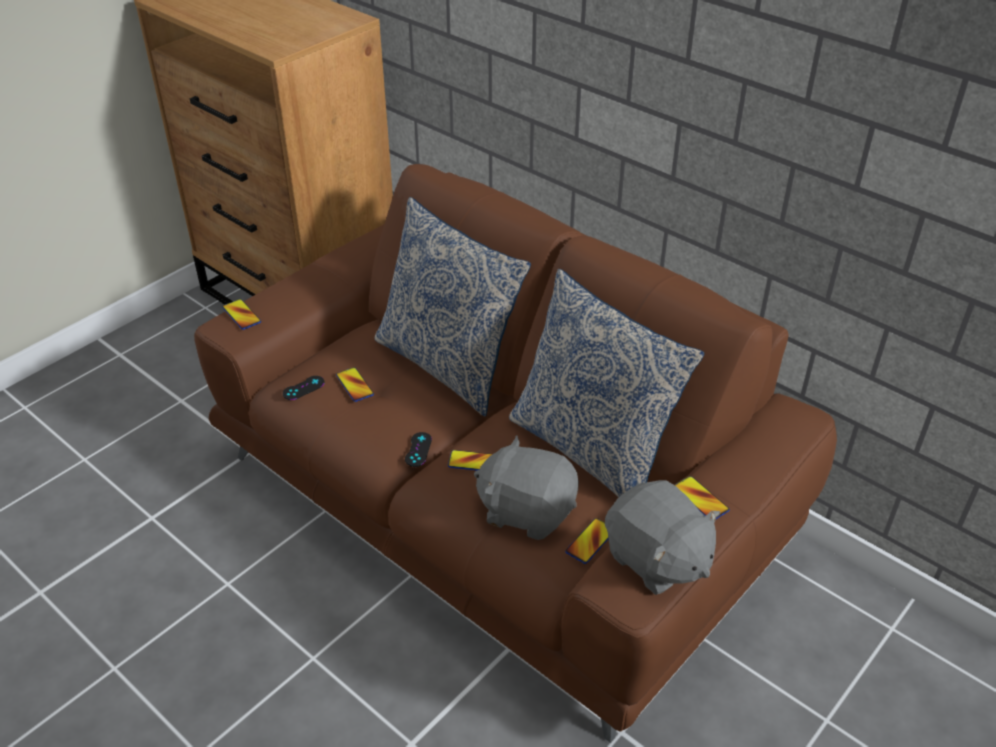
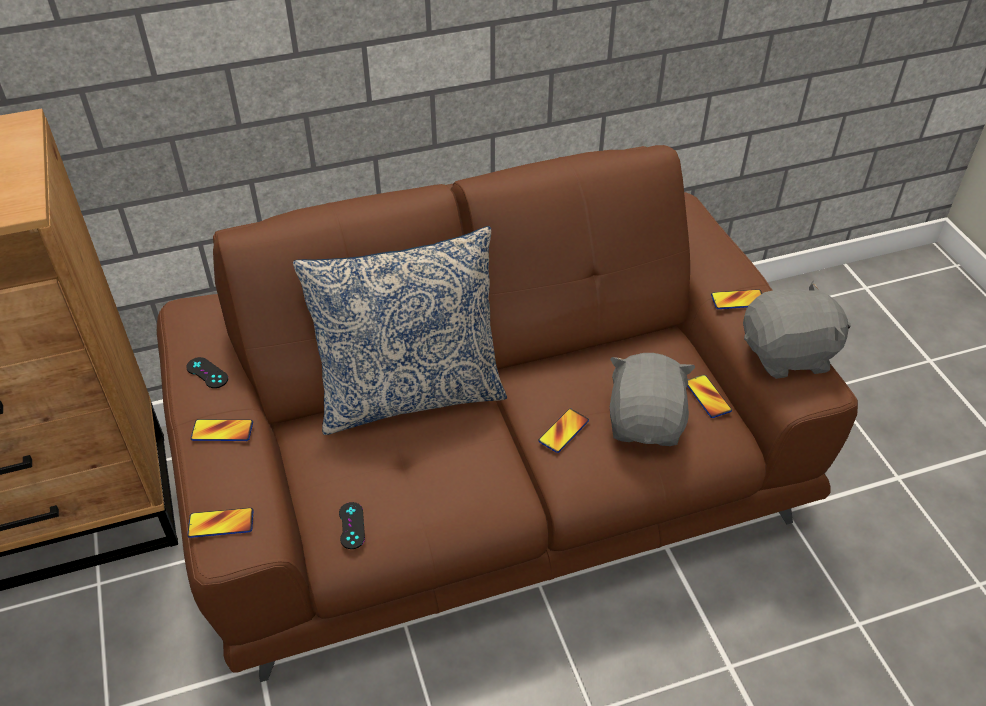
camera: 60 degrees left, 5 degrees up
(354, 385) = (382, 479): phone -> phone (222, 431)
(418, 449) = (517, 466): black game controller -> black game controller (207, 373)
(526, 511) = (646, 422): grey plush toy -> grey plush toy turned 135 degrees clockwise
(592, 450) = (600, 347): pillow -> none

